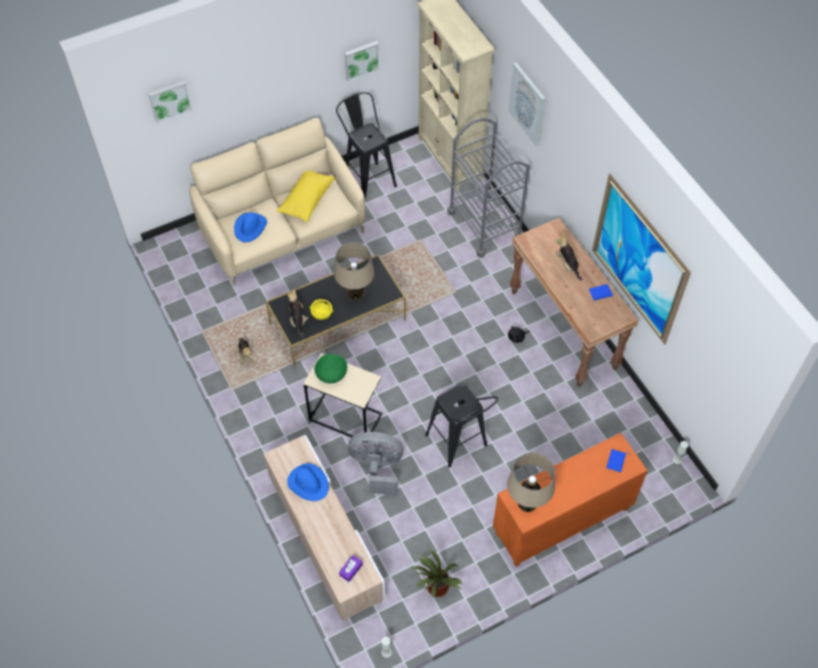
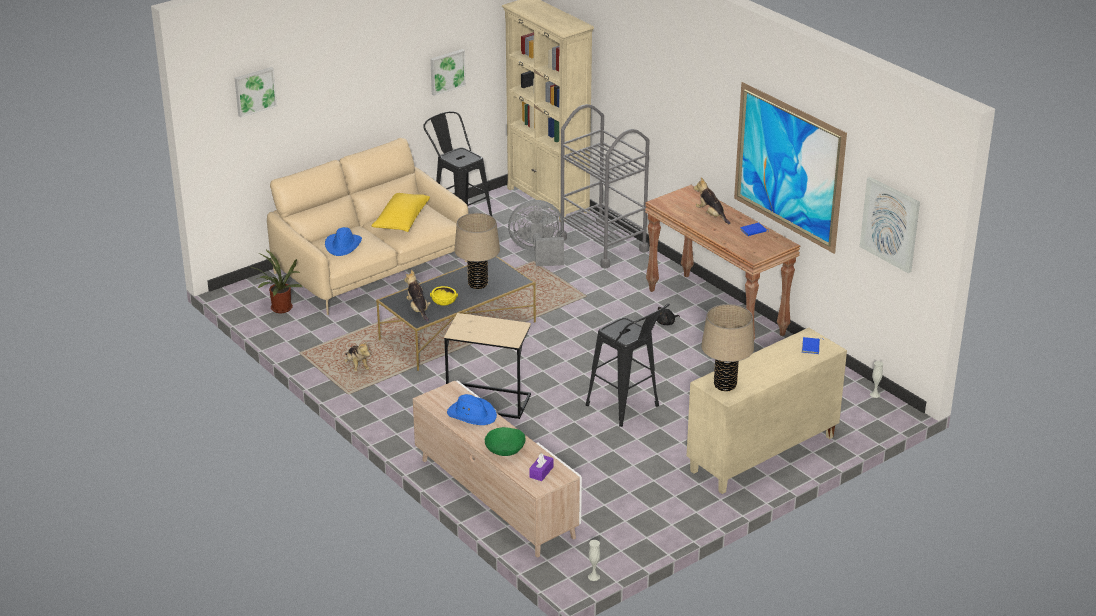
camera: 10 degrees left, 25 degrees down
(331, 373) = (473, 326): green bowl -> green bowl (505, 449)
(377, 468) = (538, 436): grey fan -> grey fan (538, 253)
(436, 589) = (635, 521): potted plant -> potted plant (280, 309)
(528, 104) = (638, 68): picture -> picture (890, 224)
(561, 522) = (762, 455): orange cabinet -> beige cabinet

